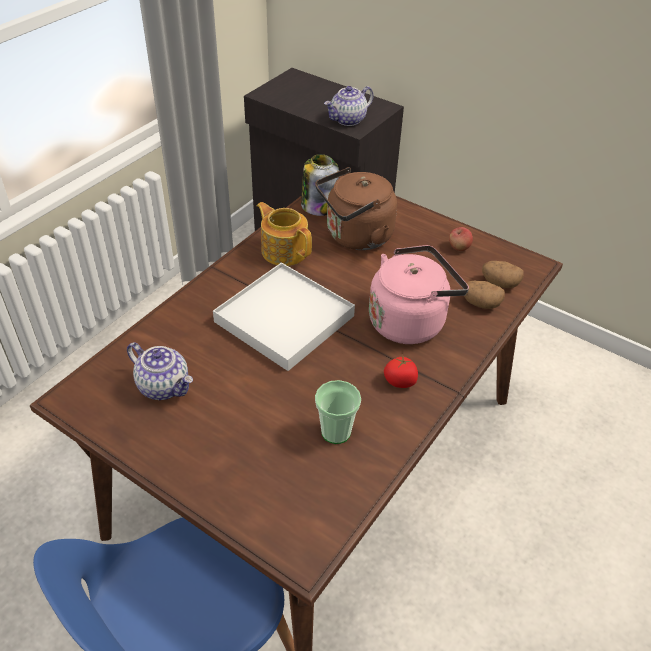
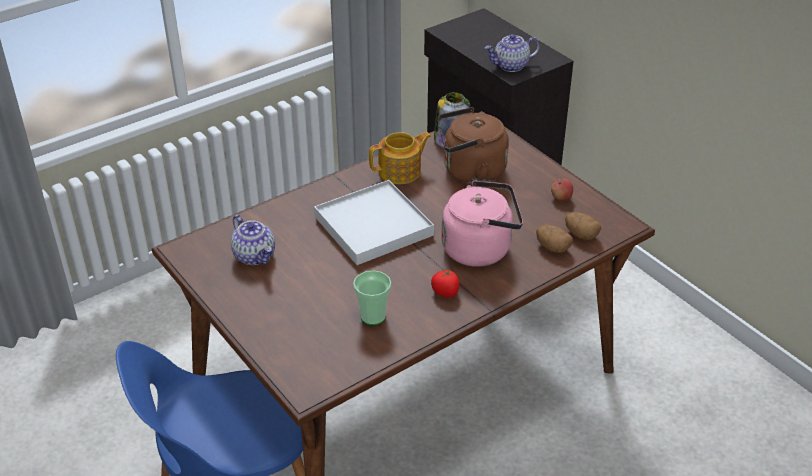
camera: 20 degrees right, 5 degrees down
(284, 250) = (401, 172): teapot -> teapot turned 90 degrees clockwise

